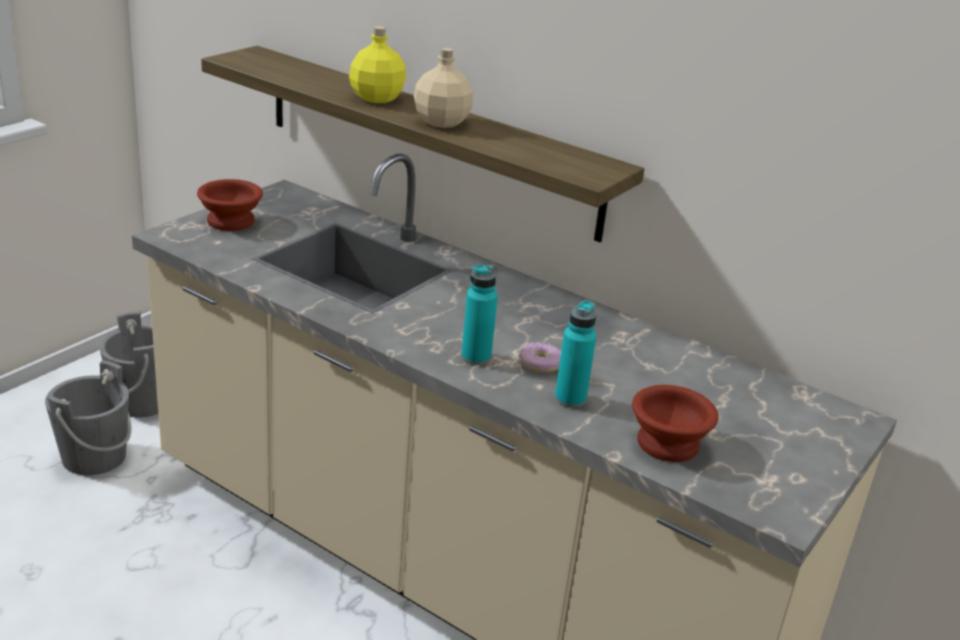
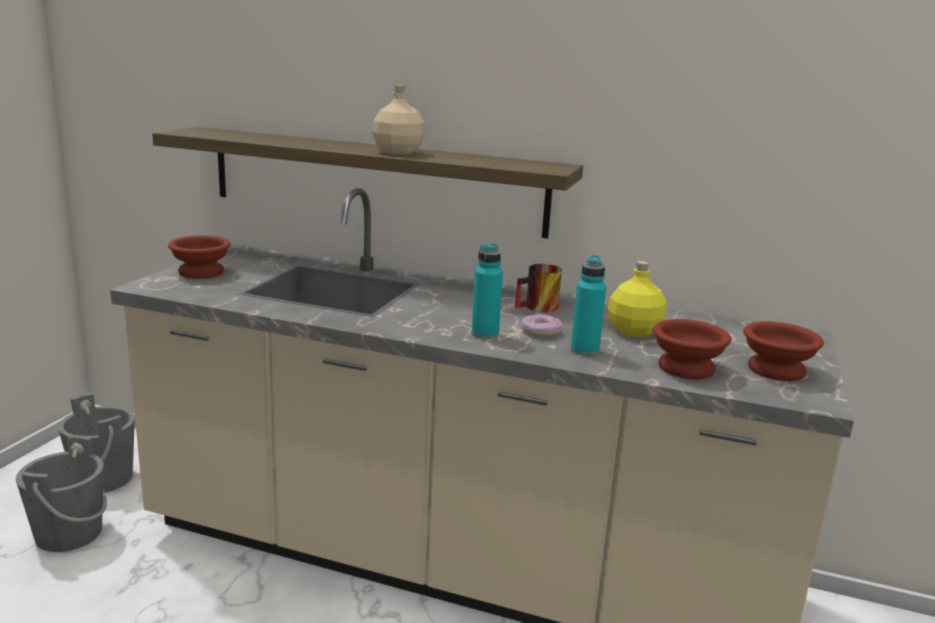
camera: 15 degrees left, 10 degrees down
(376, 98) = (329, 144): yellow bottle -> yellow bottle (633, 331)
(562, 328) = (539, 308): none -> mug
(775, 467) = (778, 371): none -> brown bowl

